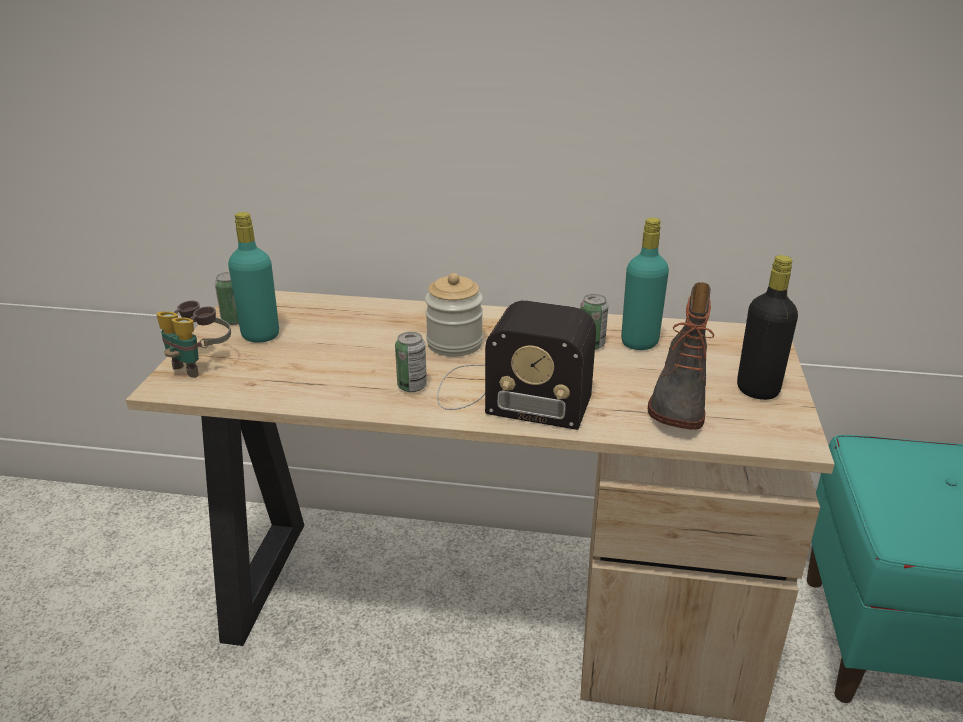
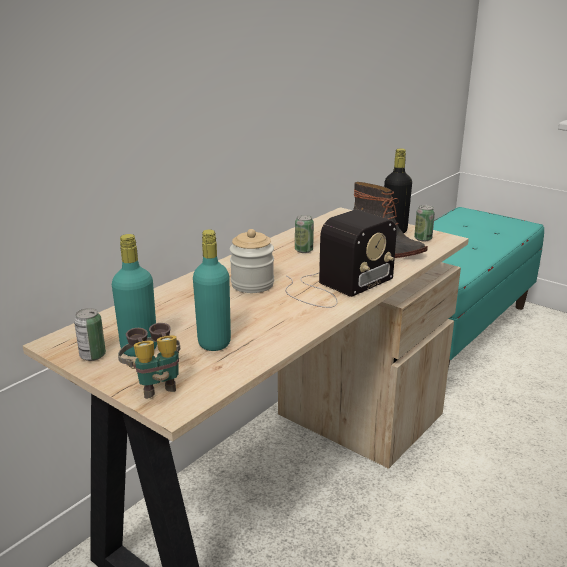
camera: 60 degrees left, 5 degrees down
(412, 386) = (293, 310): can -> can (423, 239)
(639, 342) = (316, 239): turquoise bottle -> turquoise bottle (214, 343)

